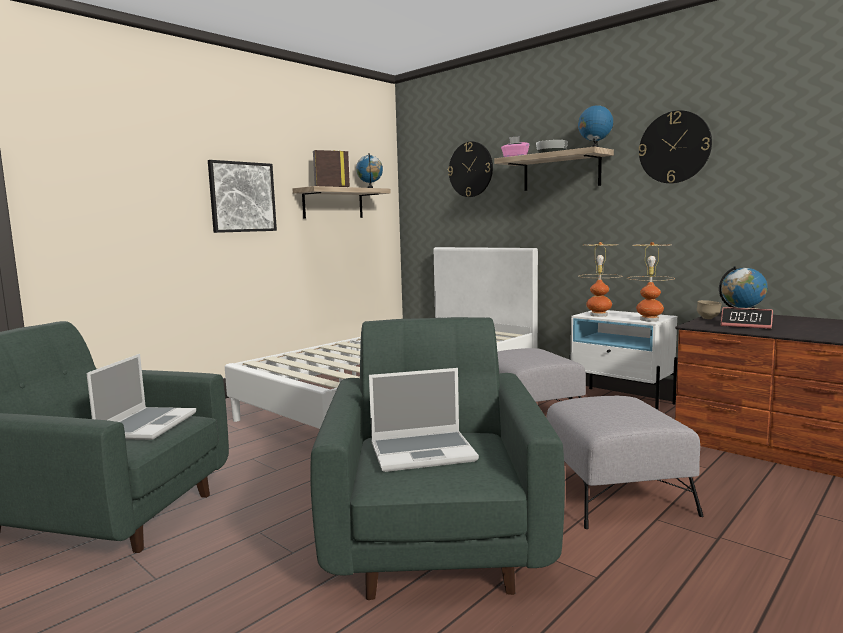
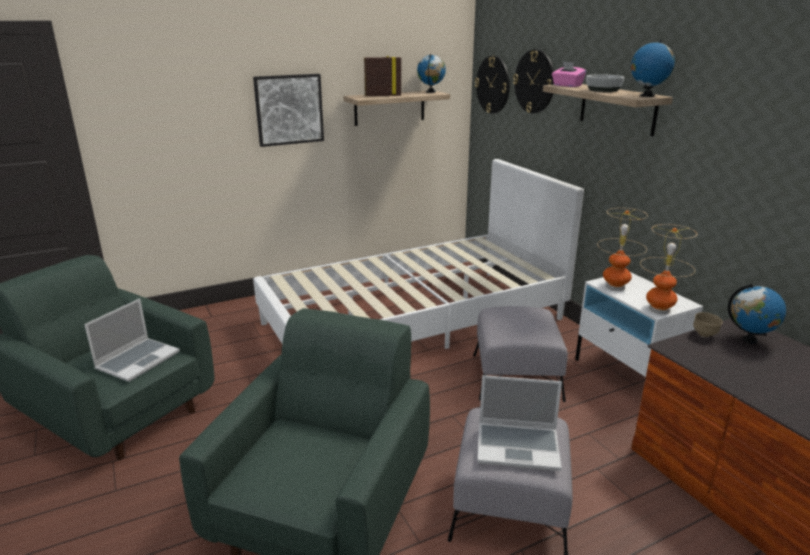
camera: 20 degrees right, 15 degrees up
(423, 452) = (296, 457): laptop -> laptop (519, 446)
(674, 147) = (736, 112): wall clock -> wall clock (493, 85)
(746, 325) = (730, 361): alarm clock -> none

